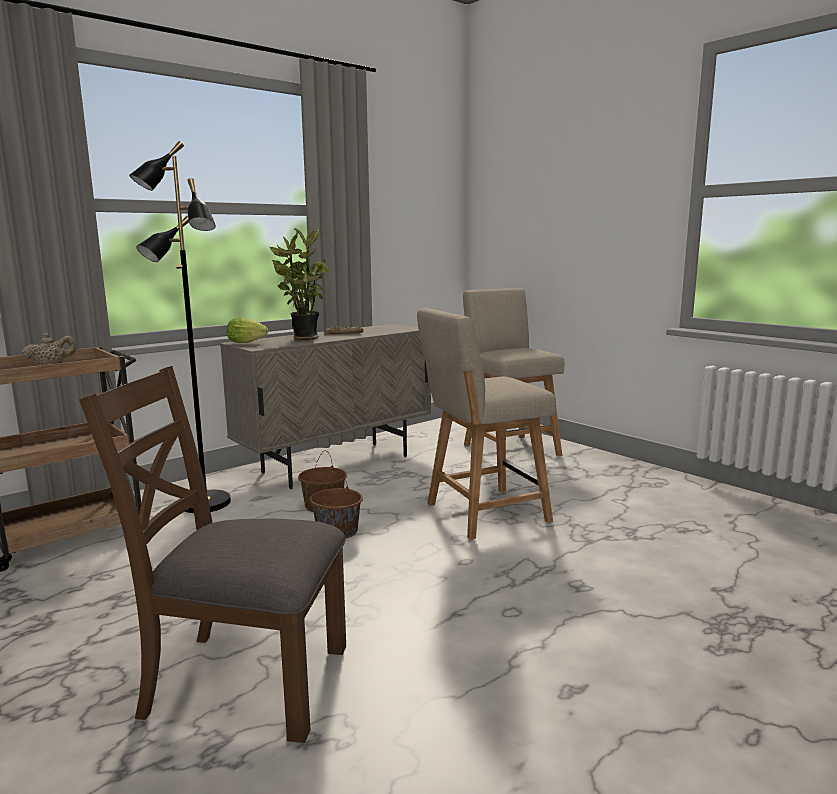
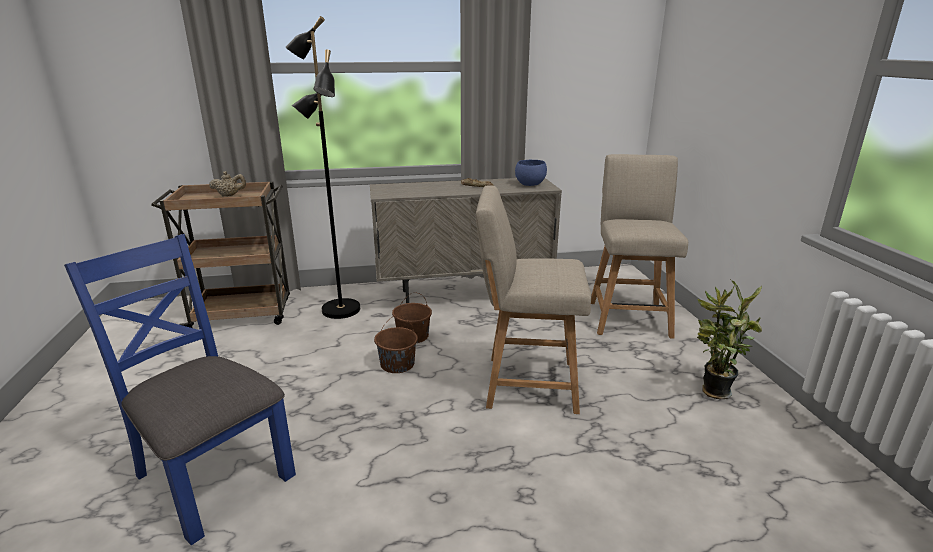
camera: 30 degrees right, 10 degrees up
(245, 681) = (212, 475): brown chair -> blue chair
(248, 342) = (387, 187): lettuce -> none
(302, 338) = (434, 188): potted plant -> potted plant (712, 391)
(394, 328) = (530, 184): none -> blue bowl

